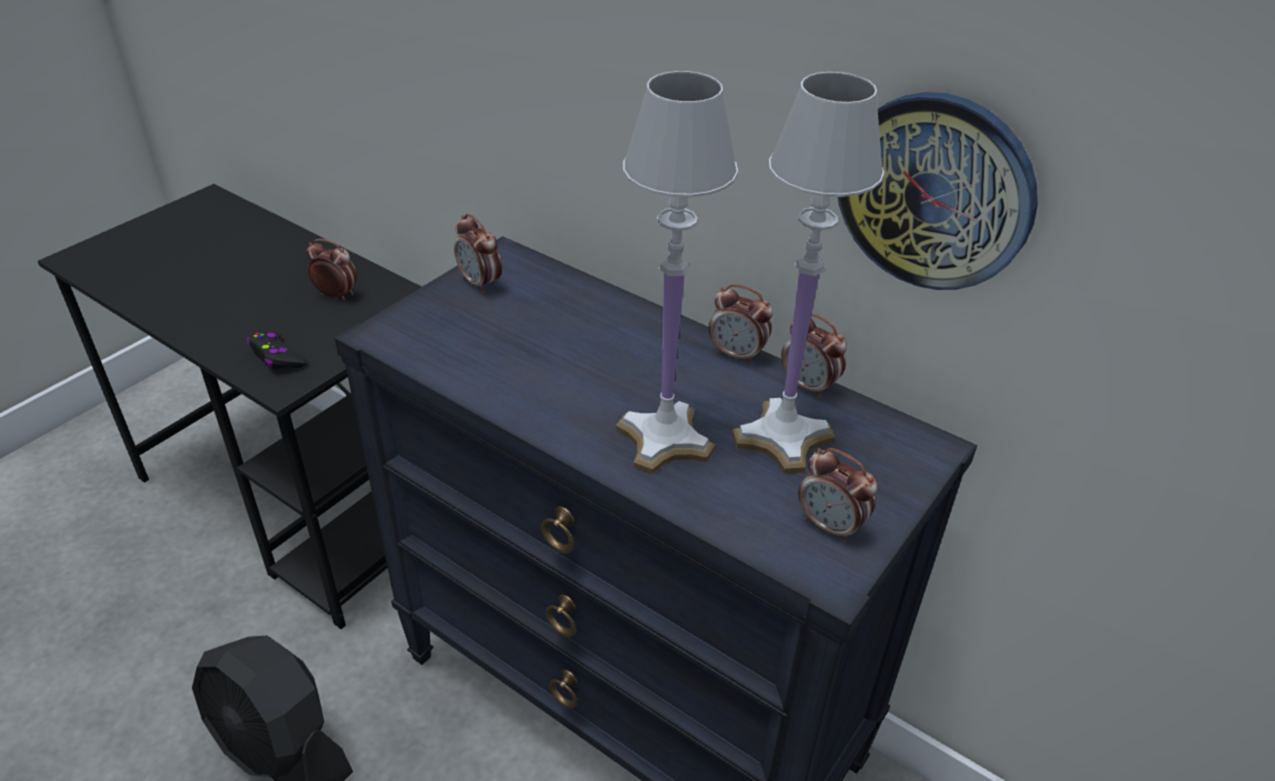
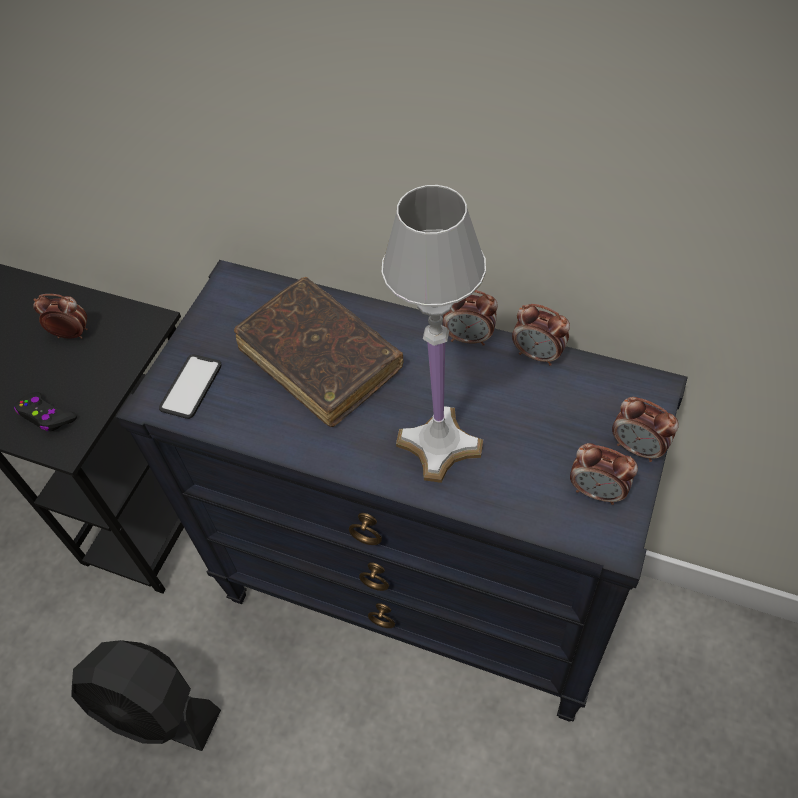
camera: 10 degrees left, 15 degrees up
(423, 330) = (191, 387): none -> phone
(480, 283) = (221, 320): alarm clock -> alarm clock (638, 448)
(567, 338) = (320, 360): none -> brown book
(784, 438) = (535, 415): white table lamp -> none
(934, 192) = (633, 197): wall clock -> none

